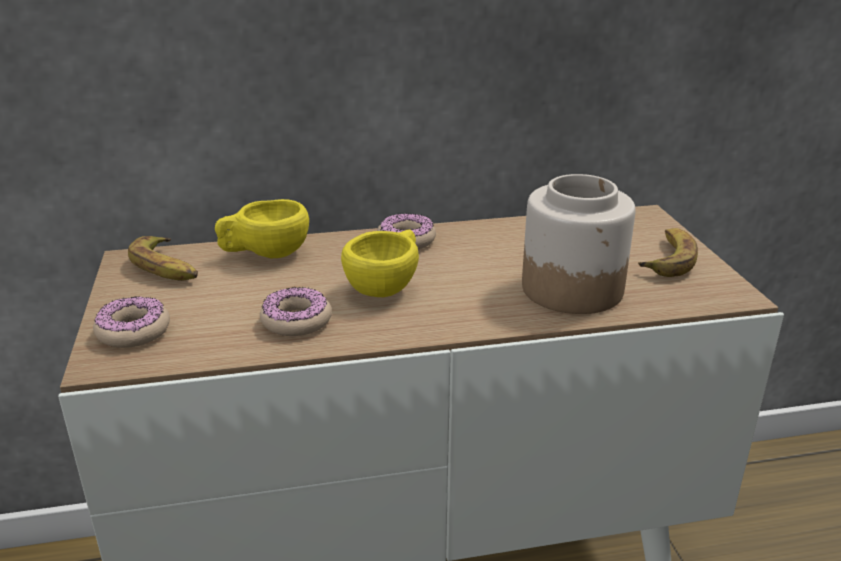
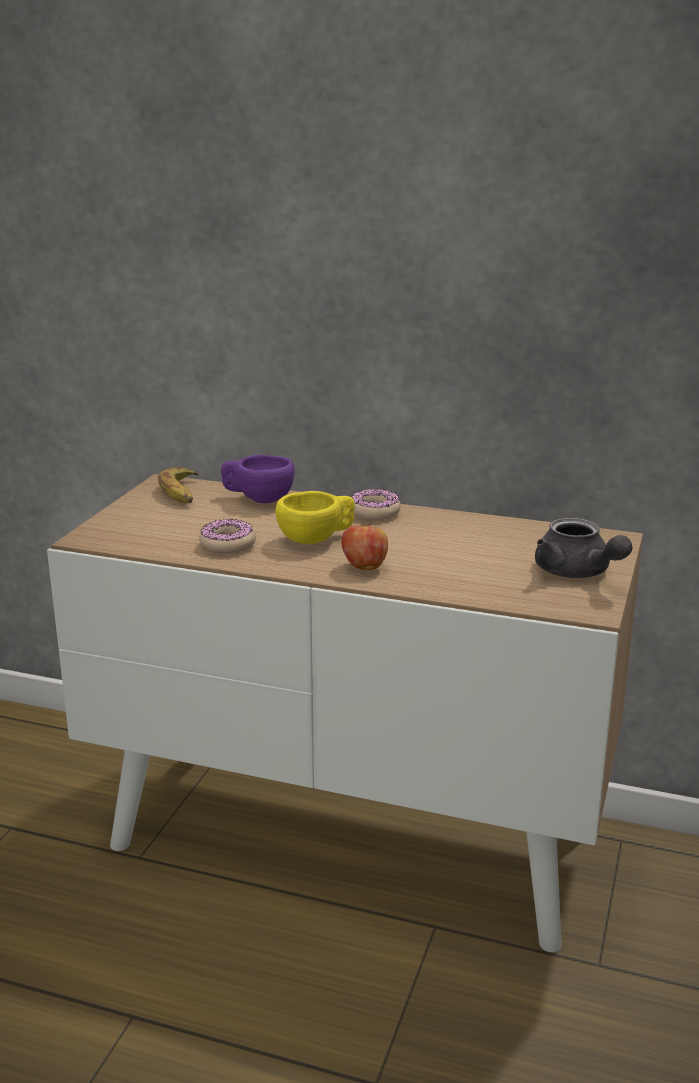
camera: 30 degrees right, 5 degrees down
(133, 331) = (121, 526): donut -> none
(265, 254) = (257, 498): yellow cup -> purple cup
(477, 308) = (364, 567): none -> apple
(573, 288) = (458, 573): jar -> none
(668, 258) = (577, 573): banana -> grey teapot

